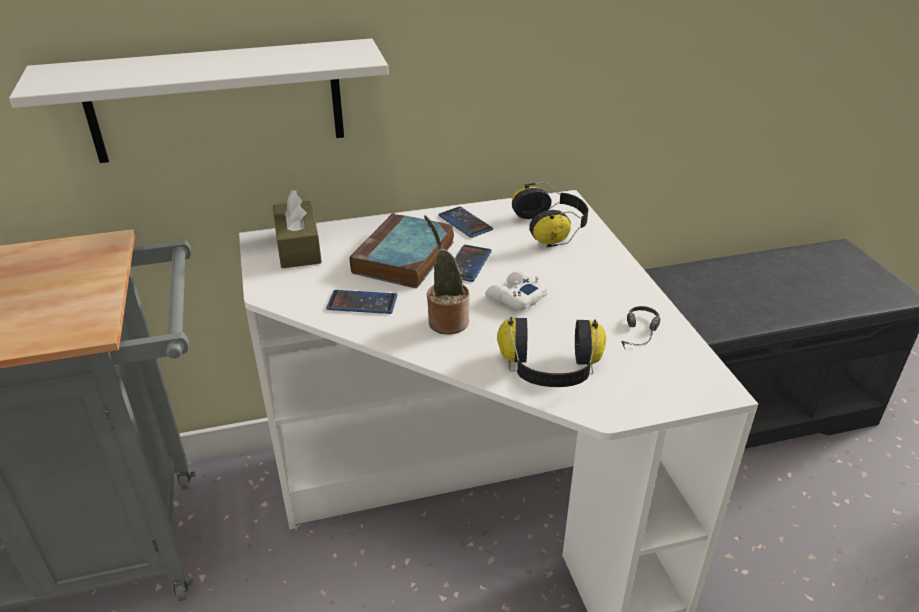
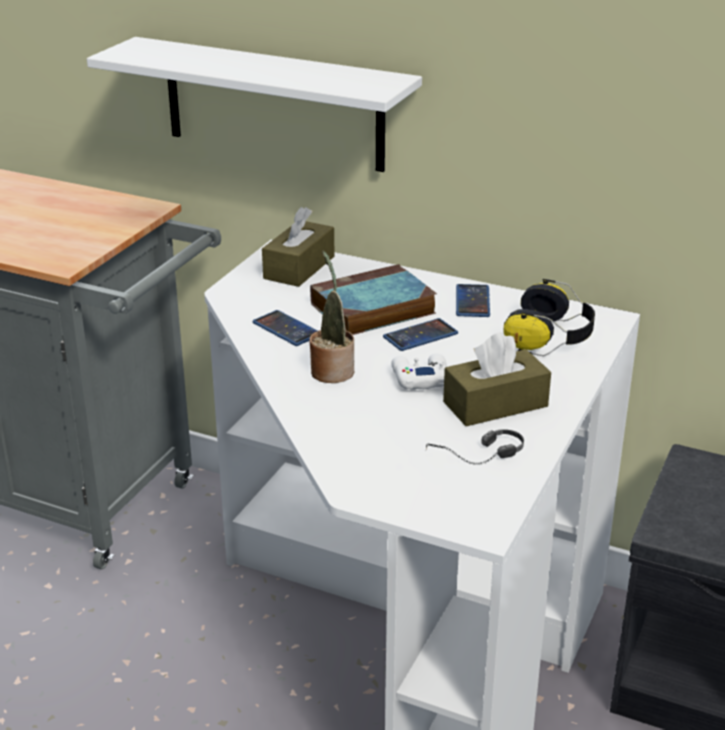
camera: 40 degrees right, 5 degrees down
(550, 370) = (359, 443): headphones -> none
(590, 293) = (495, 404): none -> brown tissue box

